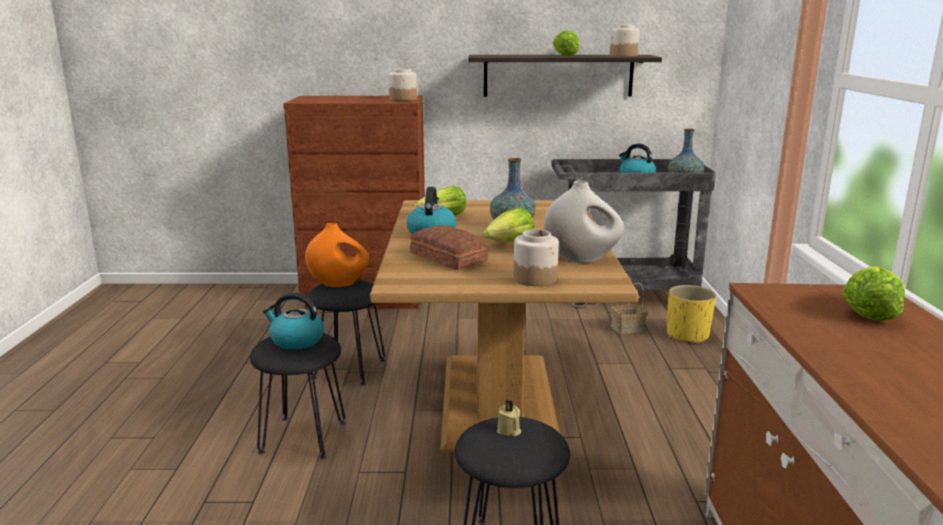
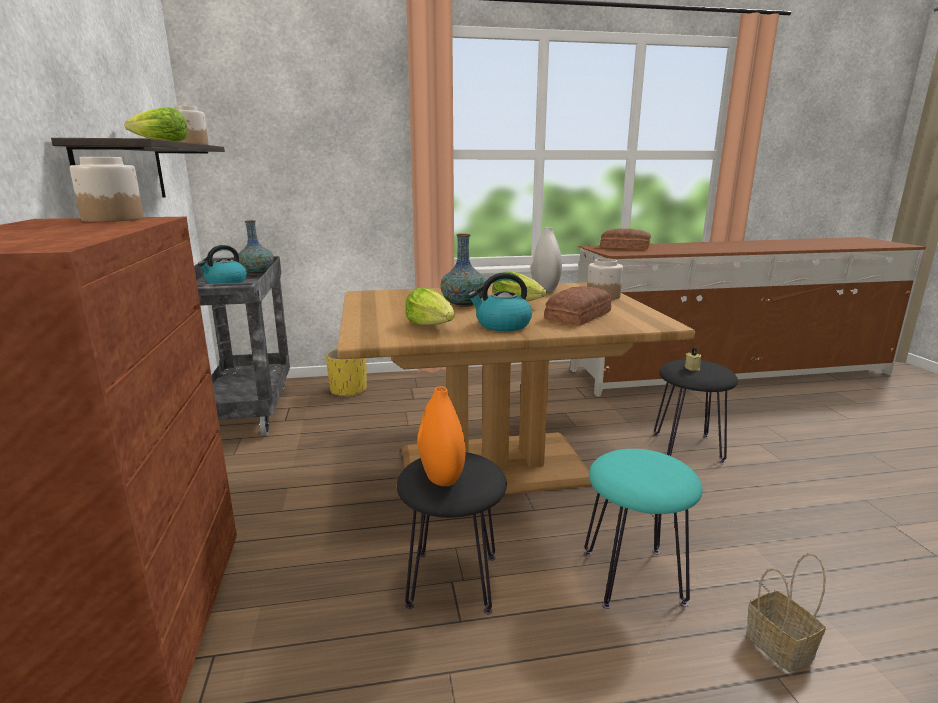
camera: 100 degrees left, 0 degrees up
(296, 340) = (642, 466): kettle -> none
(303, 437) = (632, 577): black stool -> turquoise stool
(628, 328) = (330, 412): basket -> basket (776, 645)
(868, 312) = (625, 247): lettuce -> bread

